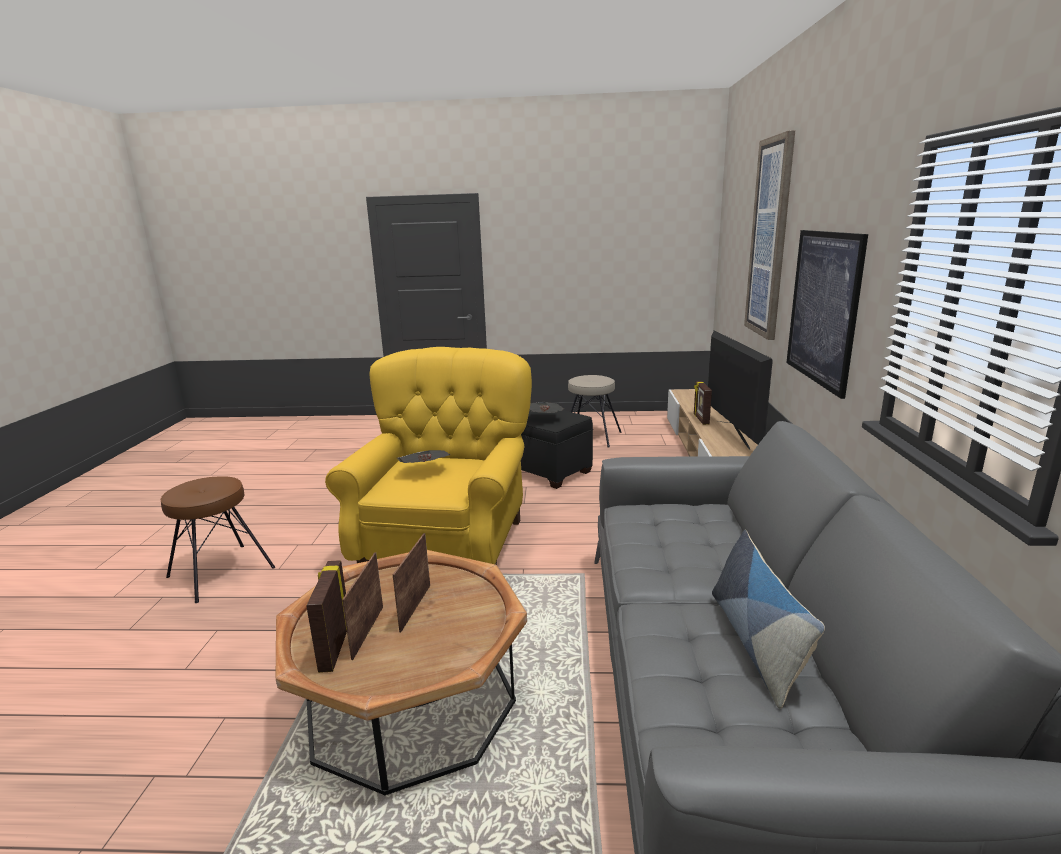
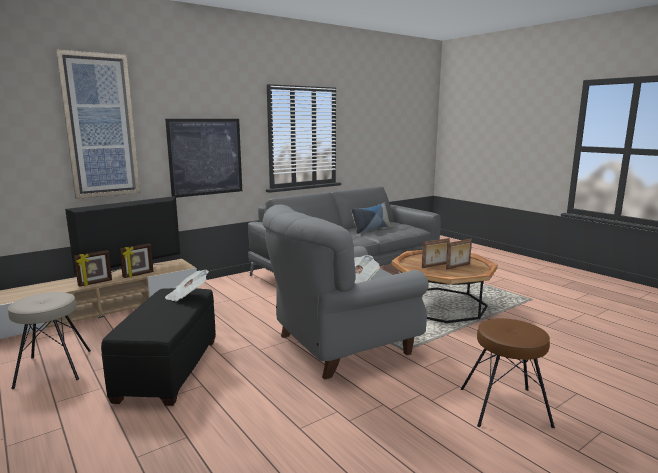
camera: 130 degrees left, 5 degrees down
(334, 647) = (473, 267): picture frame -> picture frame (138, 275)
(447, 543) = (340, 345): yellow armchair -> grey armchair

